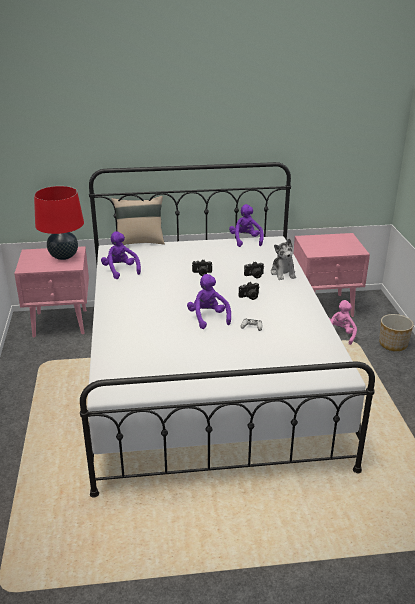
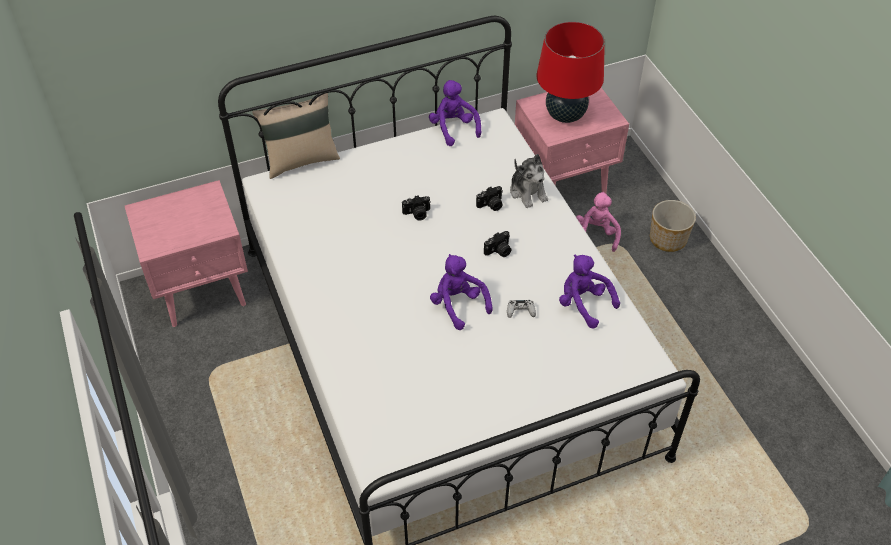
camera: 15 degrees left, 20 degrees up
(63, 256) = (197, 210): red table lamp -> red table lamp (565, 115)
(120, 270) = (299, 230): purple plush toy -> purple plush toy (583, 304)

